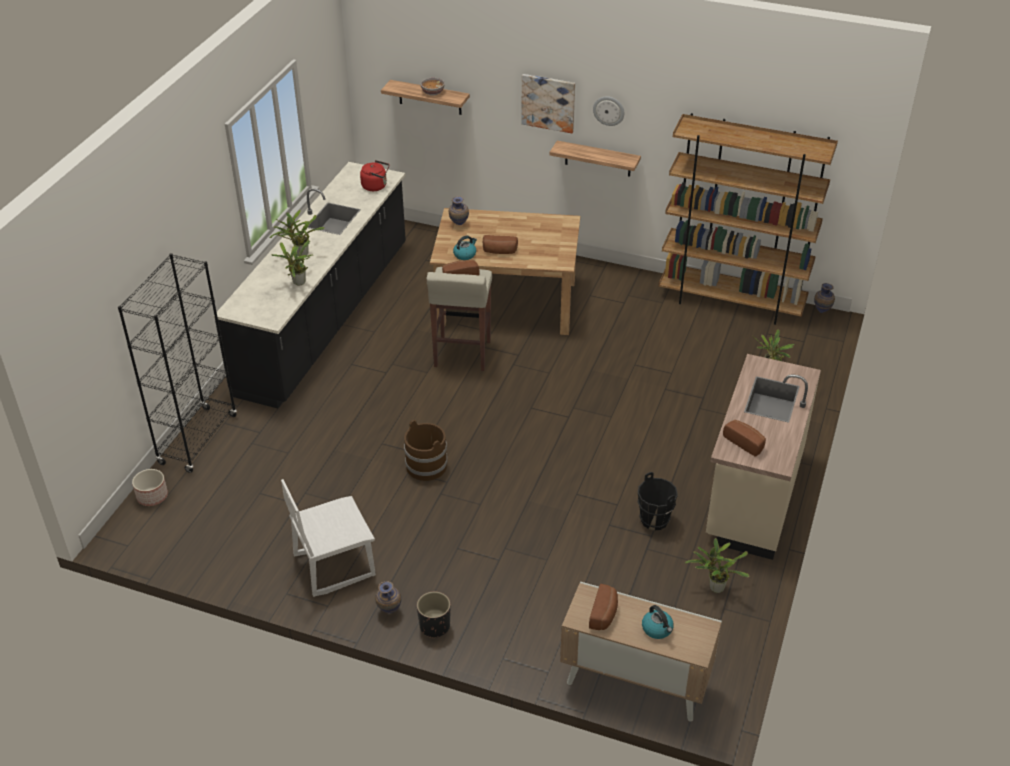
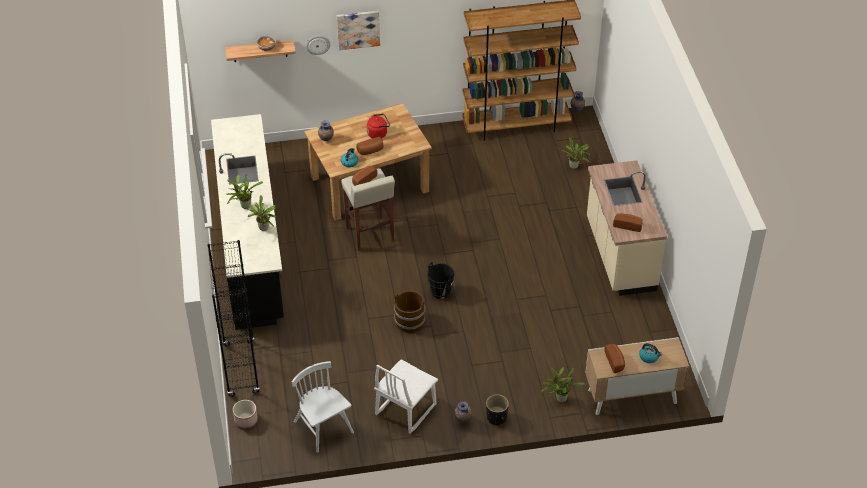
camera: 30 degrees left, 5 degrees up
(225, 543) = (323, 427): none -> white chair
(376, 186) = (250, 133): red kettle -> red kettle (378, 133)
(598, 159) = (400, 57): shelf -> none
(609, 110) = (406, 22): wall clock -> wall clock (318, 44)
(654, 520) = (574, 296): black bucket -> black bucket (440, 292)
(714, 587) = (636, 322): potted plant -> potted plant (559, 399)

